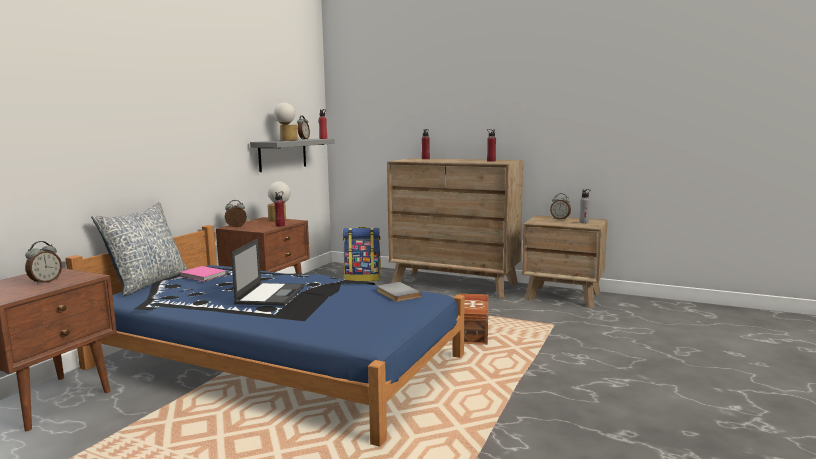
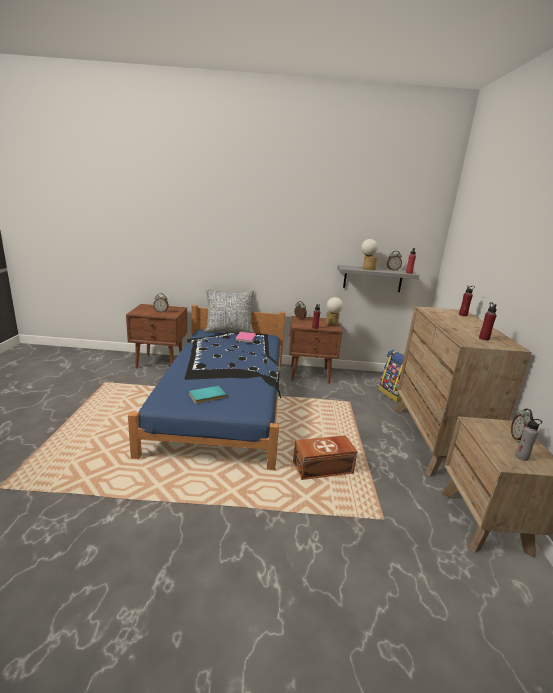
camera: 65 degrees right, 10 degrees up
(271, 294) = (222, 361): laptop -> none
(373, 312) = (207, 396): none -> turquoise book
(396, 294) = (250, 398): grey book -> none

